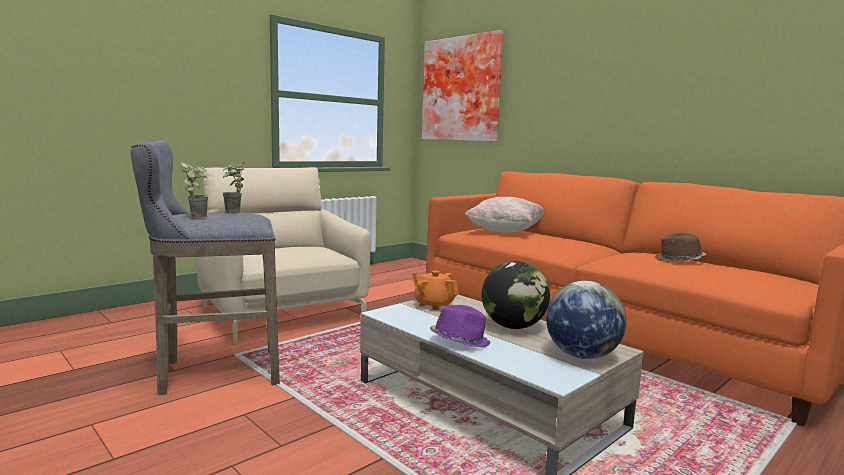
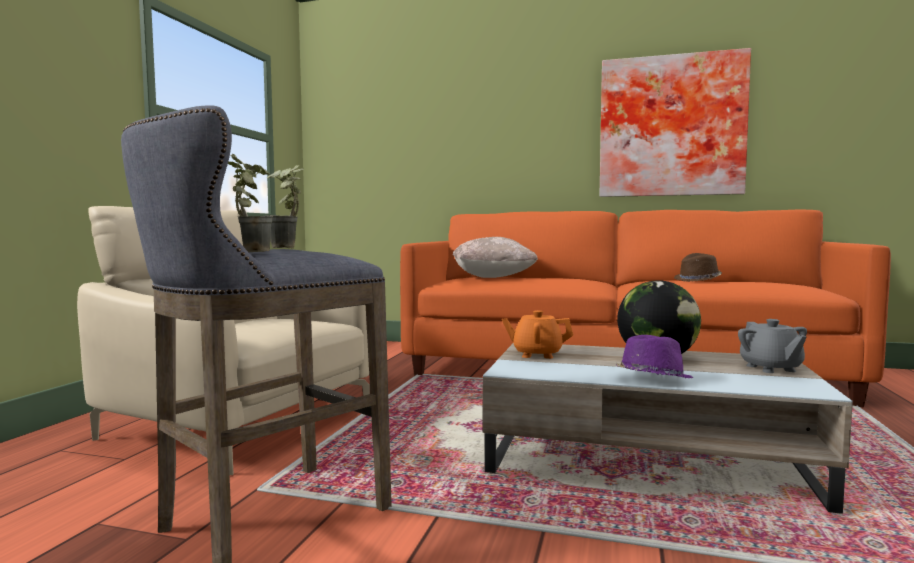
camera: 30 degrees left, 5 degrees down
(463, 89) = (373, 126): picture -> picture (671, 127)
(581, 356) = (770, 368): globe -> grey teapot

